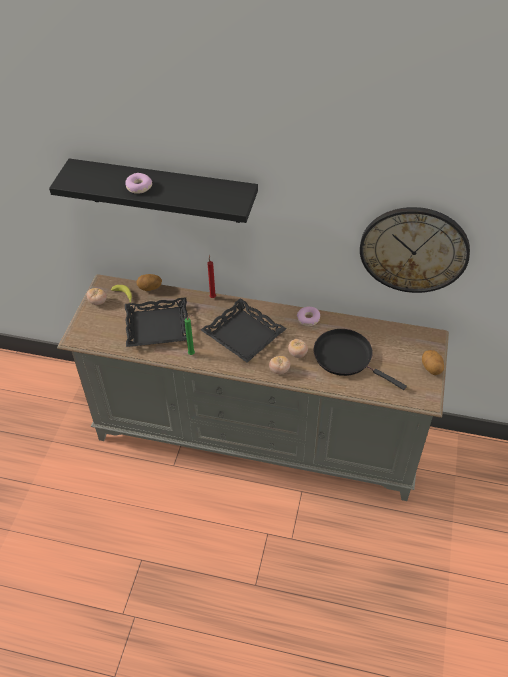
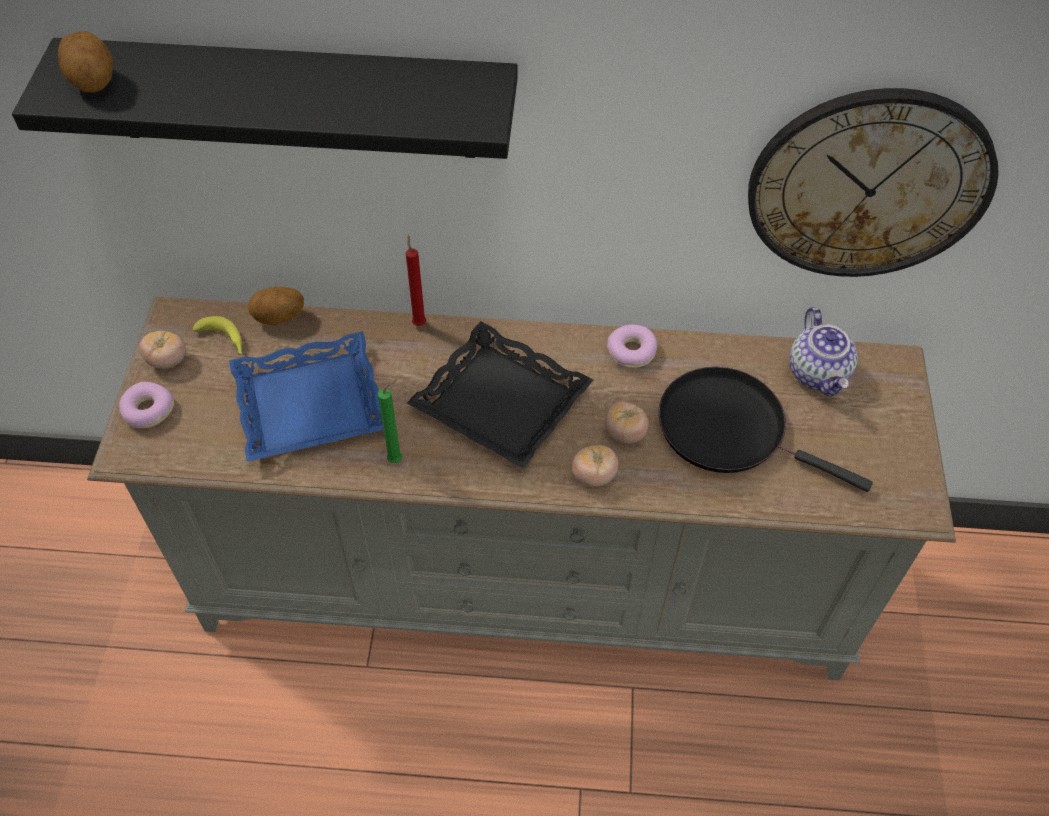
camera: 10 degrees left, 5 degrees up
(139, 187) = (235, 94): donut -> donut (148, 411)
(157, 327) = (310, 405): black tray -> blue tray
(394, 337) = (818, 373): none -> teapot
(431, 368) = (909, 434): potato -> potato (93, 82)

